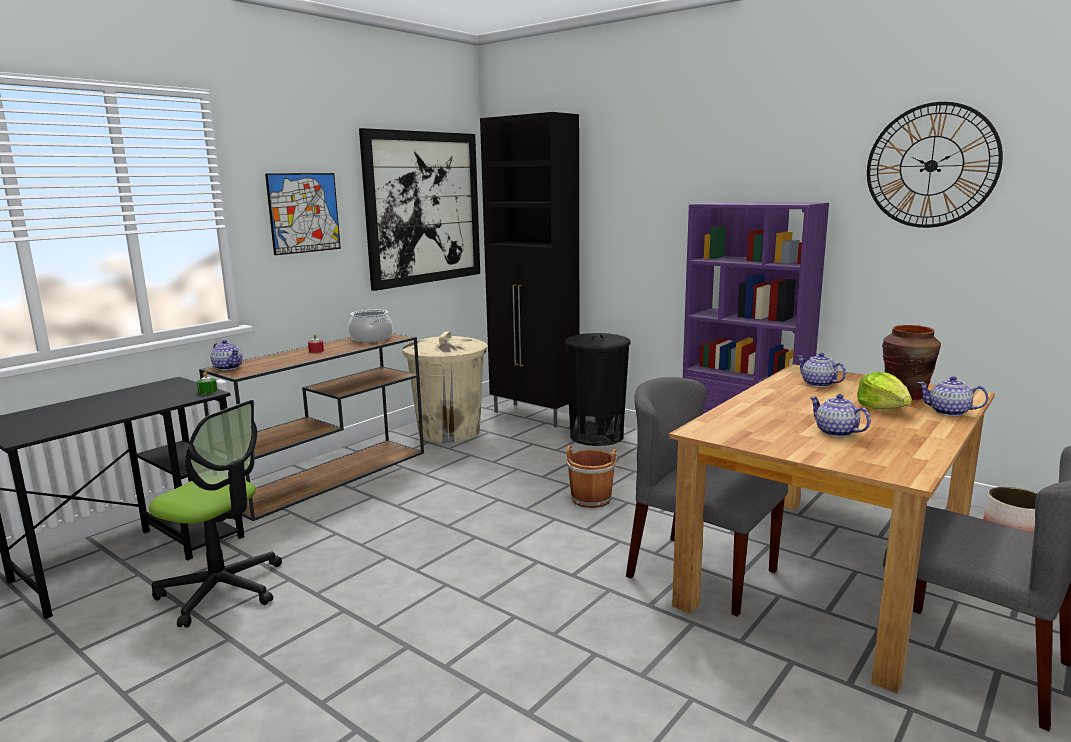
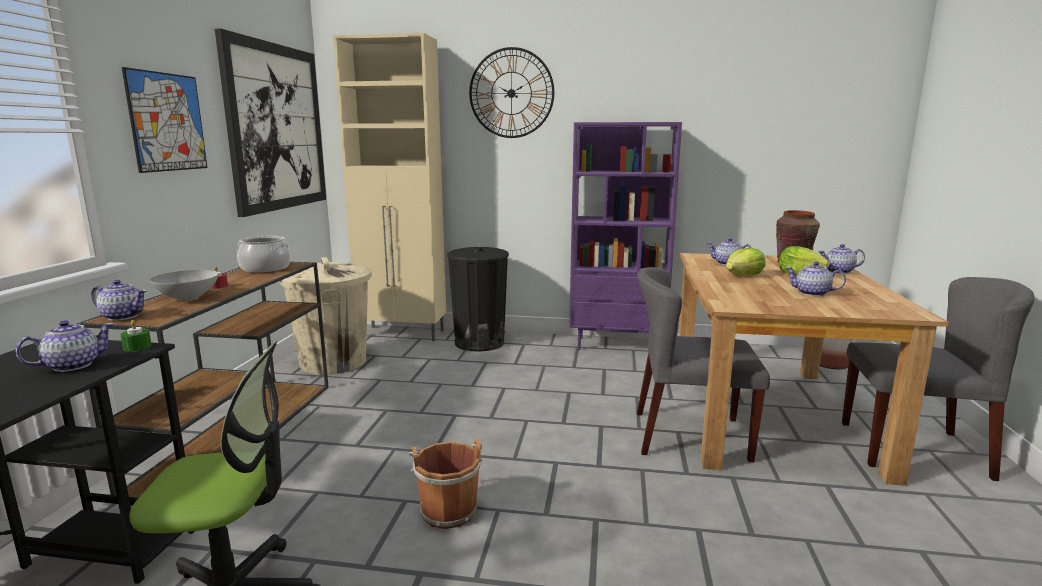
camera: 30 degrees left, 0 degrees up
(161, 398) = (72, 365): none -> teapot
(284, 358) = (188, 298): none -> grey bowl
(535, 415) = (403, 334): black cabinet -> beige cabinet
(591, 498) = (536, 395): brown bucket -> brown bucket (447, 510)
(801, 401) = (743, 276): none -> lettuce
(931, 166) = (752, 94): wall clock -> wall clock (511, 93)

